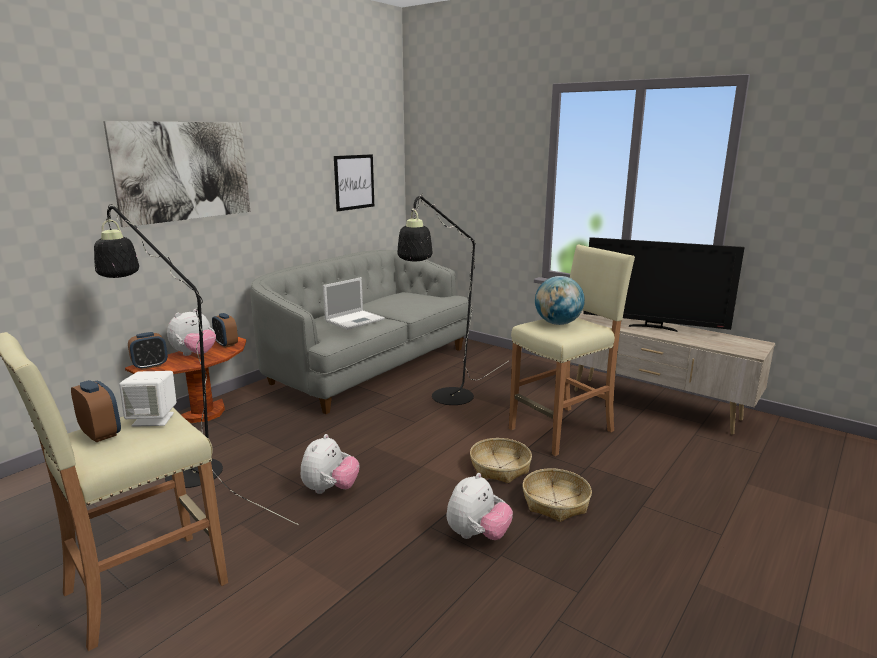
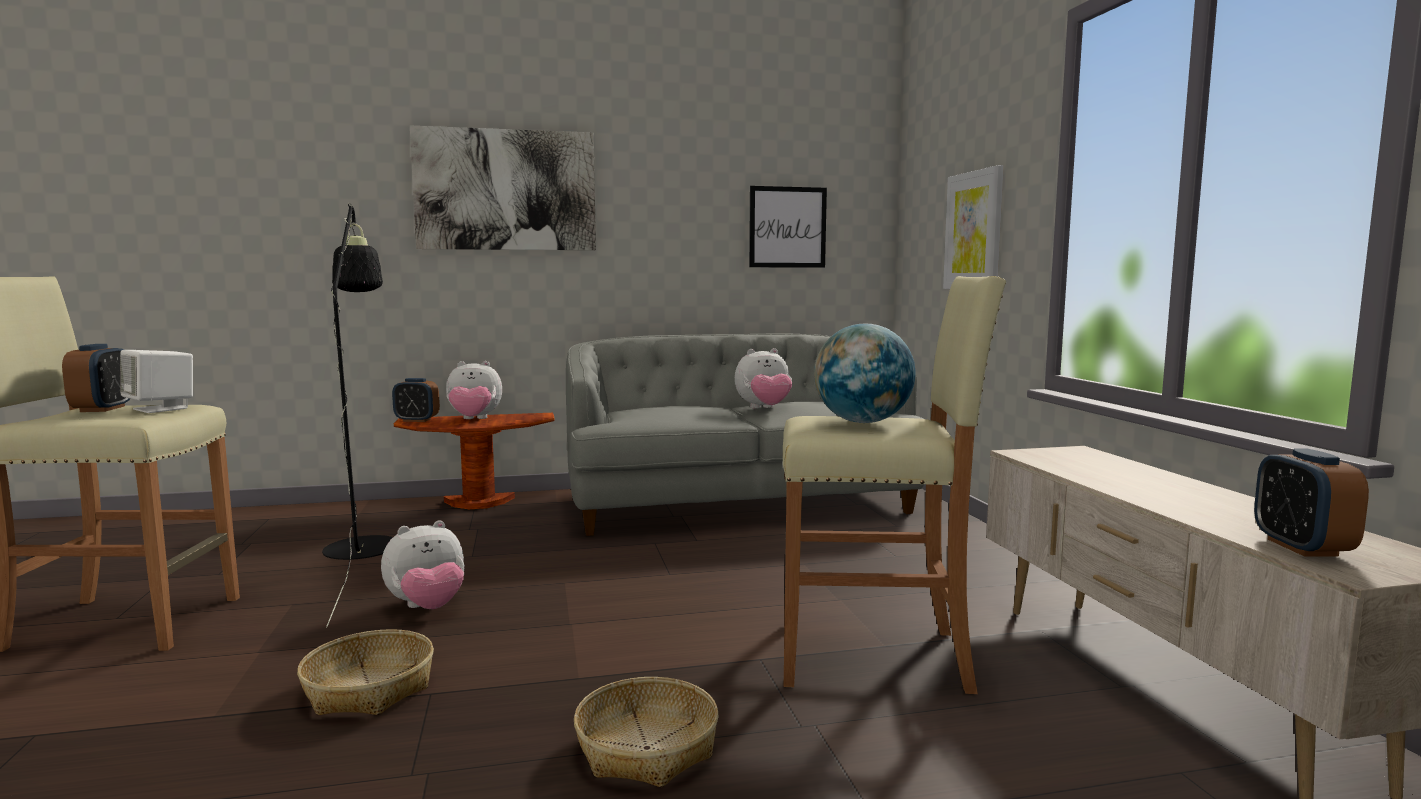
camera: 40 degrees right, 10 degrees down
(226, 344) = (523, 417): alarm clock -> alarm clock (1302, 547)
(355, 320) = (685, 412): laptop -> none
(446, 400) = (763, 563): black floor lamp -> none
(477, 535) = (456, 732): plush toy -> plush toy (764, 408)
(480, 189) = (974, 231): none -> picture
(499, 467) = (664, 666): basket -> basket (369, 688)
(653, 327) = (1164, 488): television -> none

